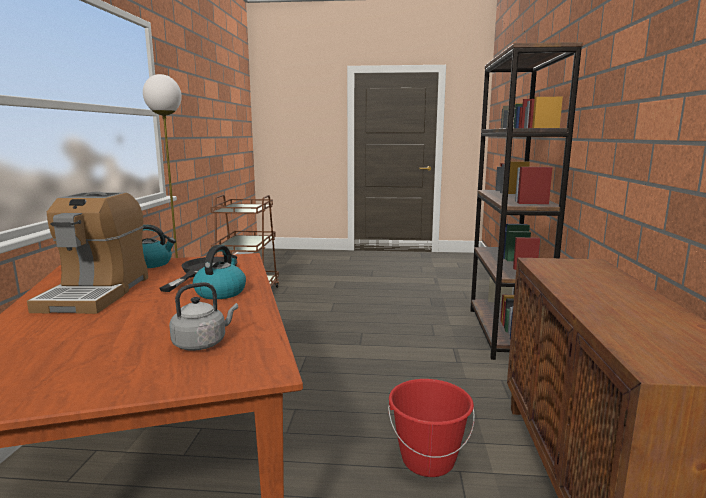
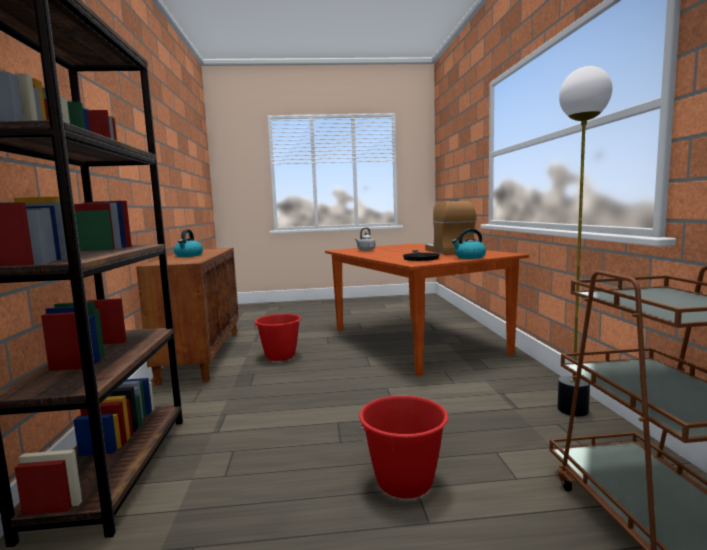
camera: 170 degrees right, 5 degrees down
(220, 292) = (388, 255): kettle -> kettle (189, 255)
(334, 313) = (404, 482): none -> red bucket

